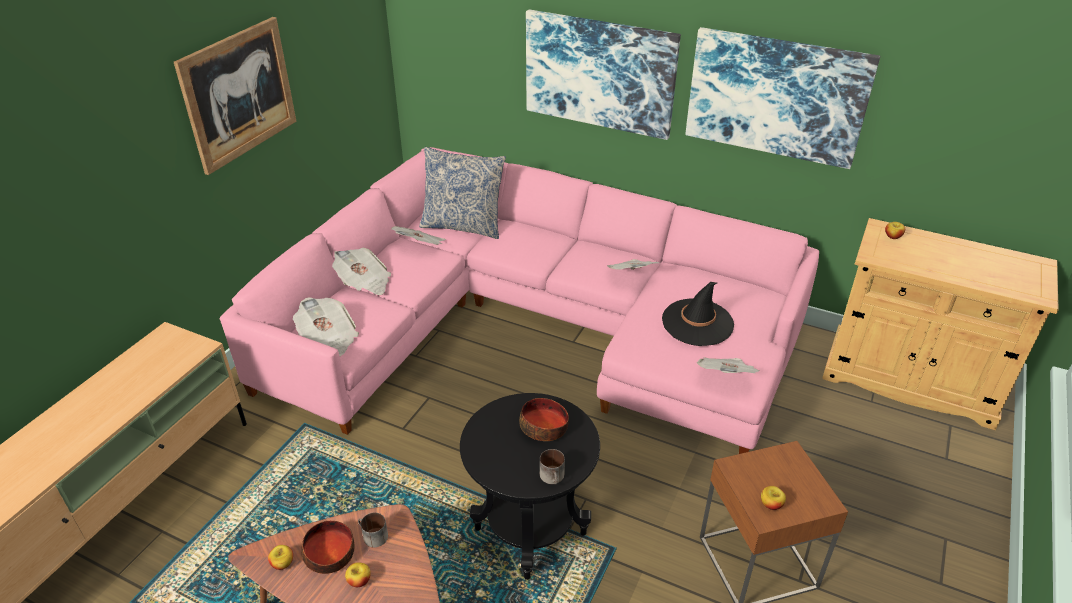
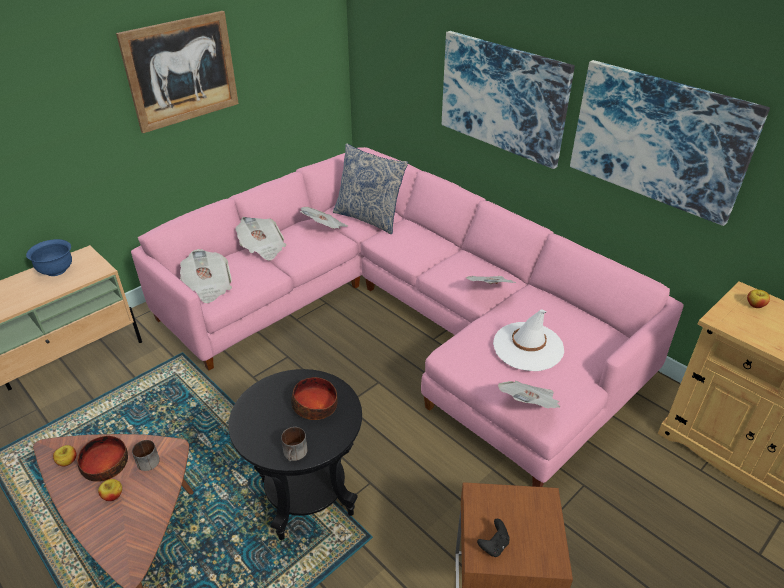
camera: 20 degrees right, 0 degrees up
(144, 360) = (56, 271): none -> blue bowl
(697, 323) = (528, 347): black hat -> white hat
(771, 504) = (494, 545): apple -> black game controller

